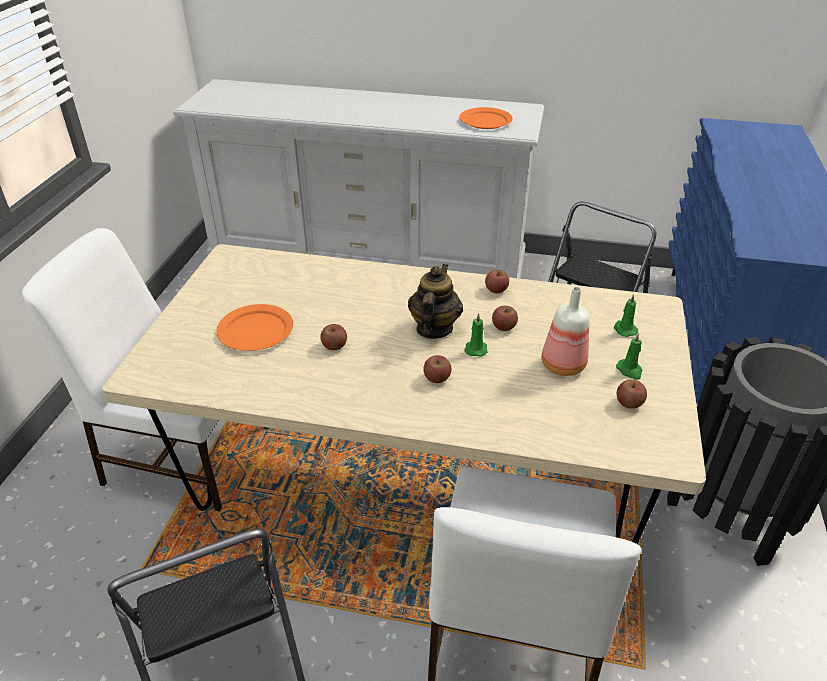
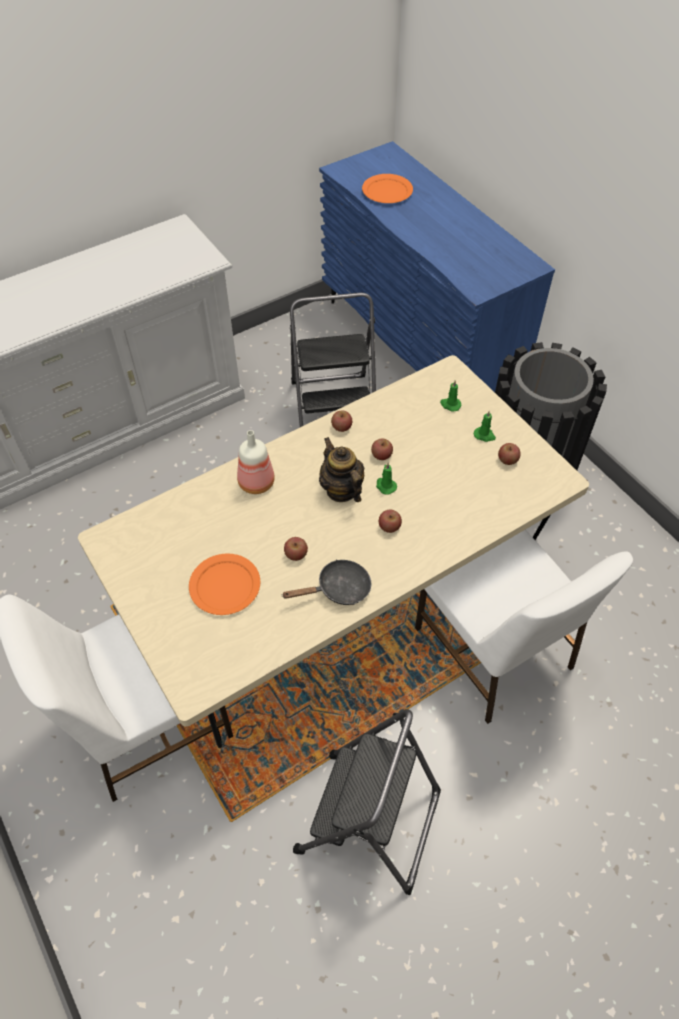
camera: 45 degrees left, 15 degrees up
(330, 390) = (338, 589): none -> black frying pan
(485, 121) = (163, 262): orange plate -> orange plate (387, 191)
(562, 366) = (446, 460): bottle -> bottle (256, 484)

